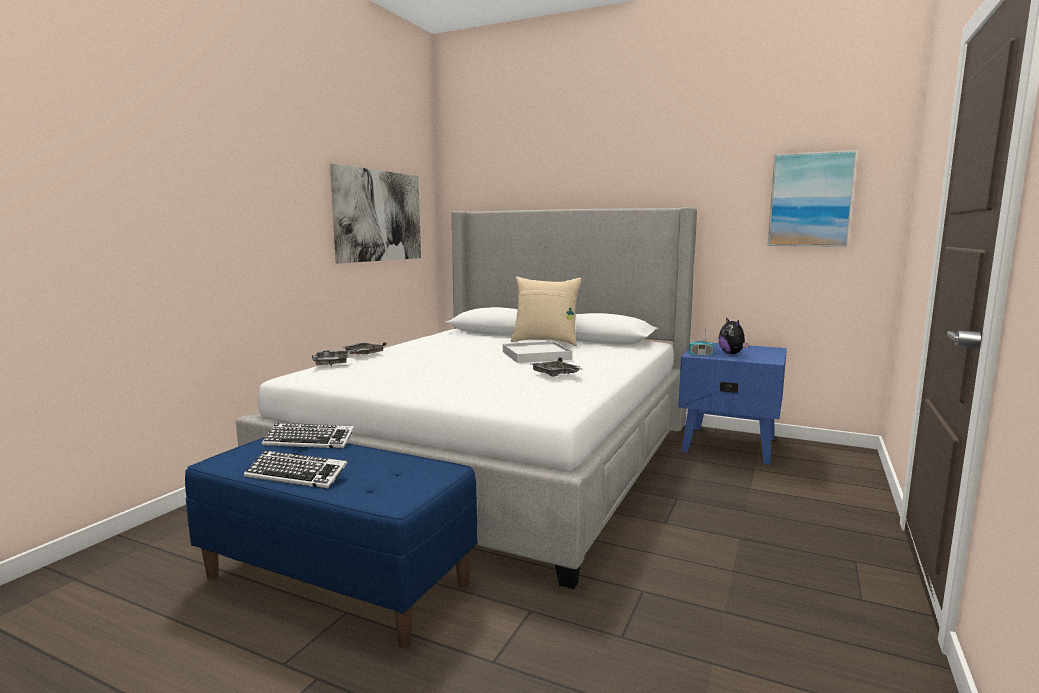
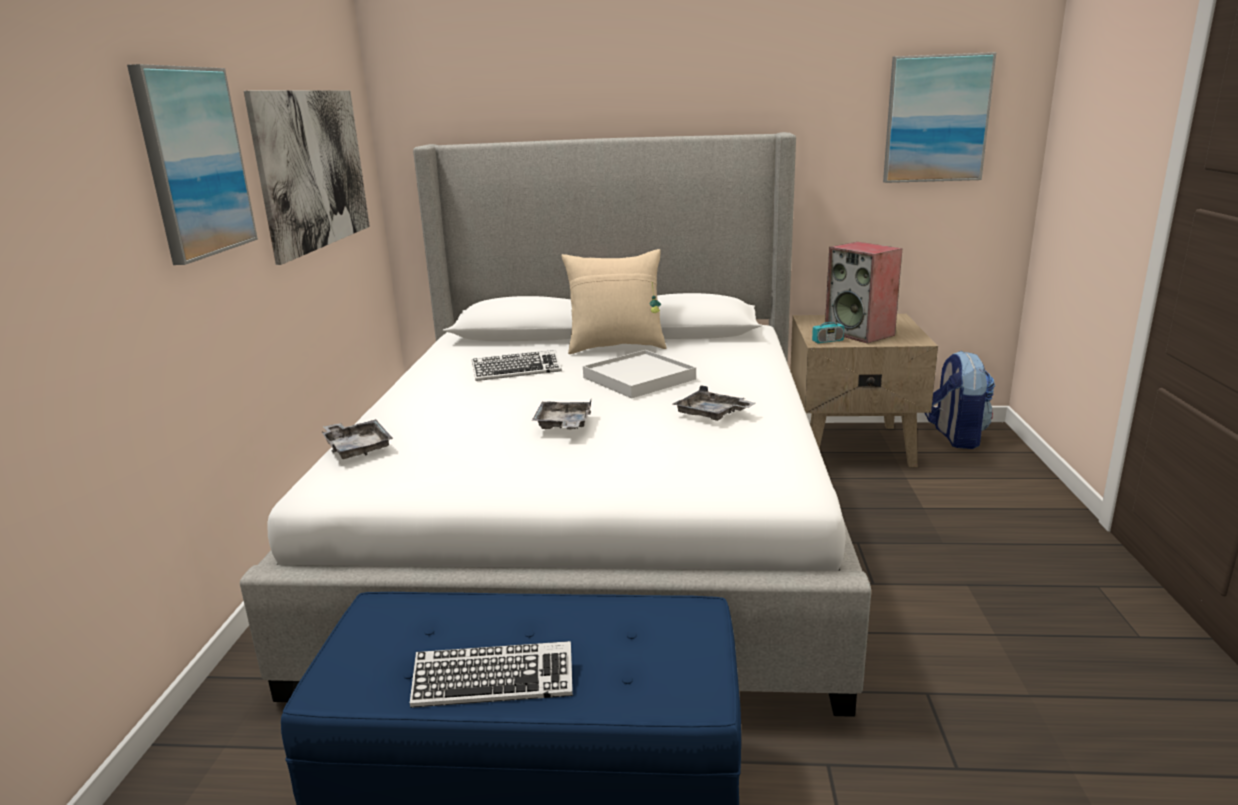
camera: 20 degrees left, 10 degrees up
(283, 195) = (194, 162): none -> picture
(309, 441) = (434, 605): keyboard -> keyboard (517, 371)
(363, 354) = (377, 417): grey tray -> grey tray (563, 425)
(730, 444) = (853, 445): blue nightstand -> beige nightstand
(732, 354) = (860, 333): plush toy -> speaker
(822, 452) = (955, 437): none -> backpack

